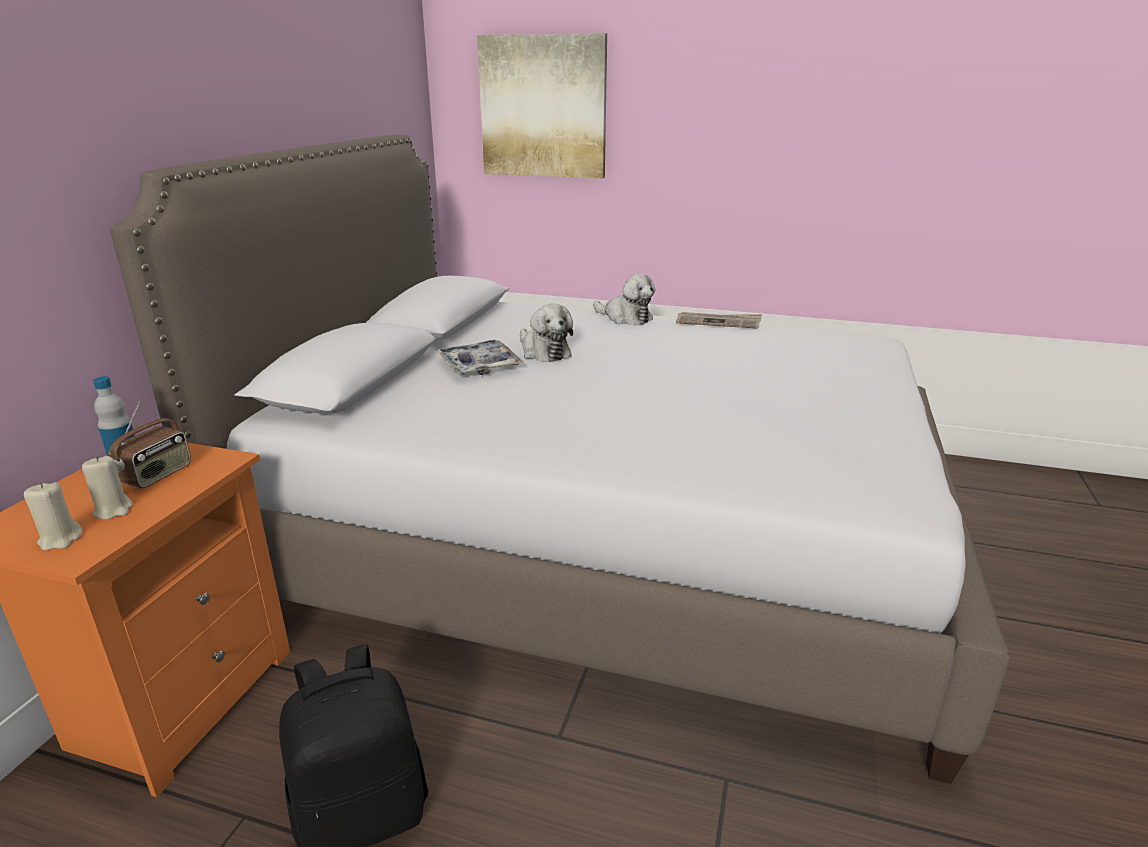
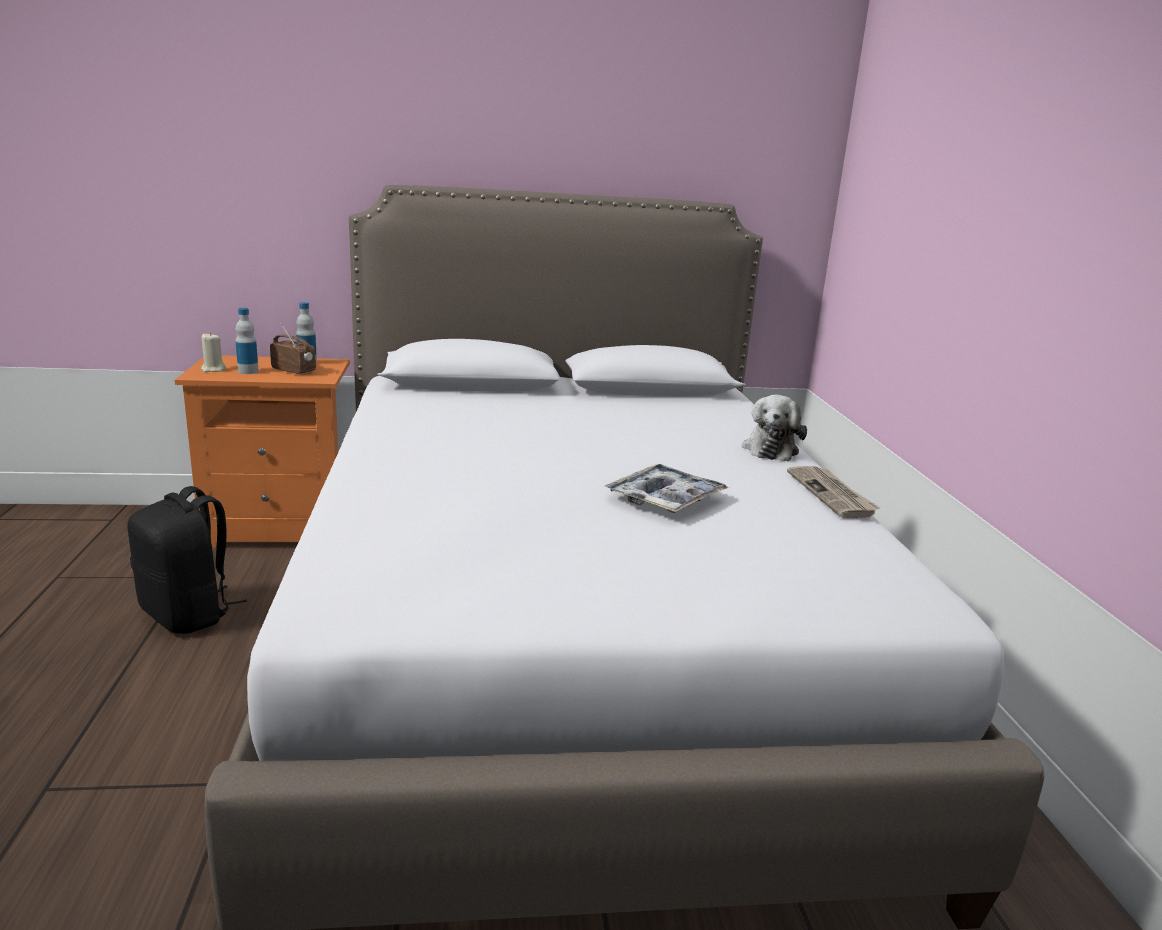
camera: 65 degrees right, 5 degrees down
(113, 510) = (248, 371): beige candle -> bottle
(157, 475) = (294, 370): radio -> radio turned 150 degrees counterclockwise
(479, 365) = (546, 411): tray -> tray (665, 499)
(543, 107) = (900, 193): picture -> none
(544, 352) = (610, 427): plush toy -> none

